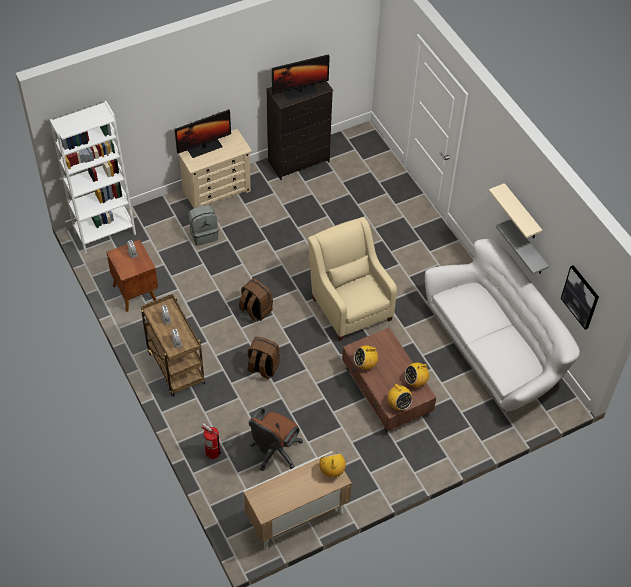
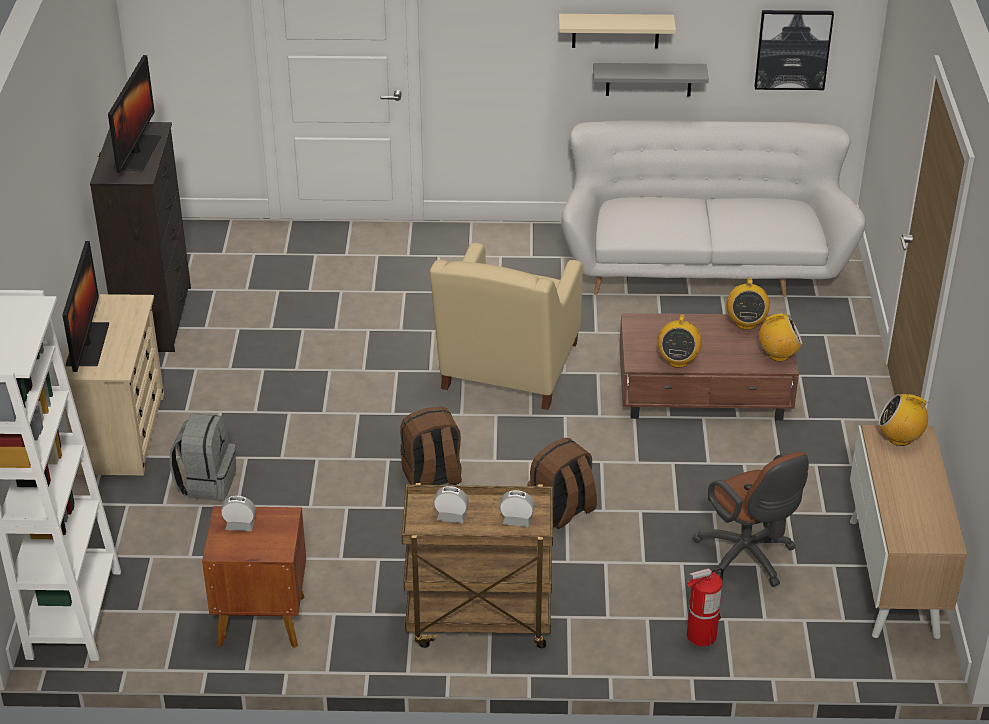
camera: 60 degrees left, 15 degrees down
(349, 305) = (507, 370): beige armchair -> beige armchair turned 75 degrees counterclockwise

